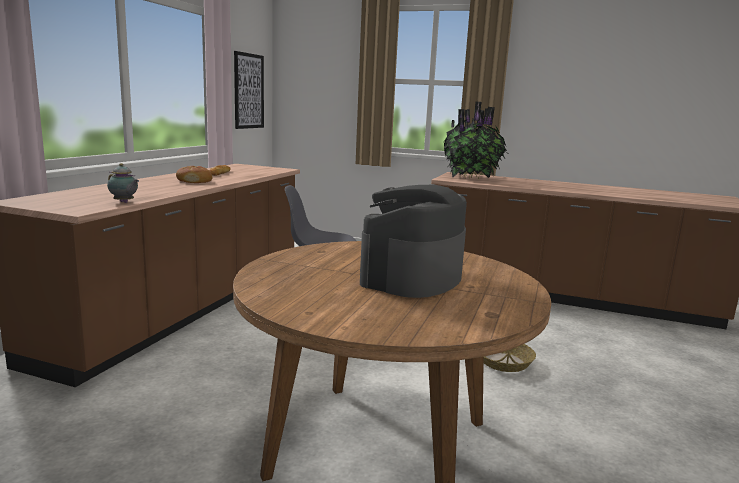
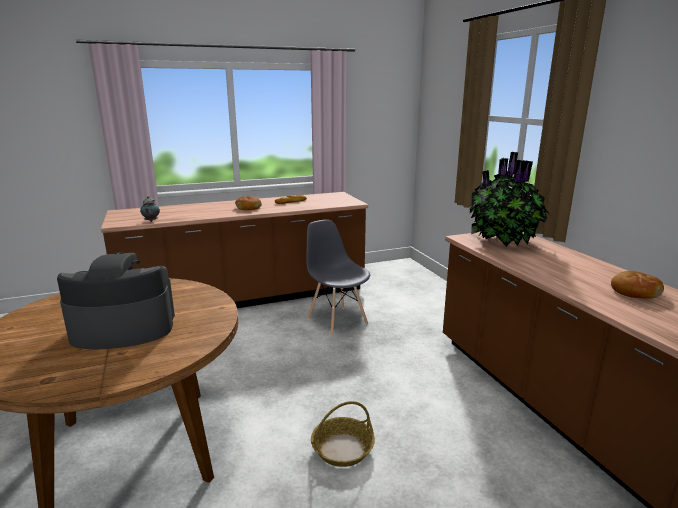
camera: 50 degrees right, 5 degrees up
(248, 91) = (379, 128): picture -> none
(593, 188) = (634, 292): none -> bread

